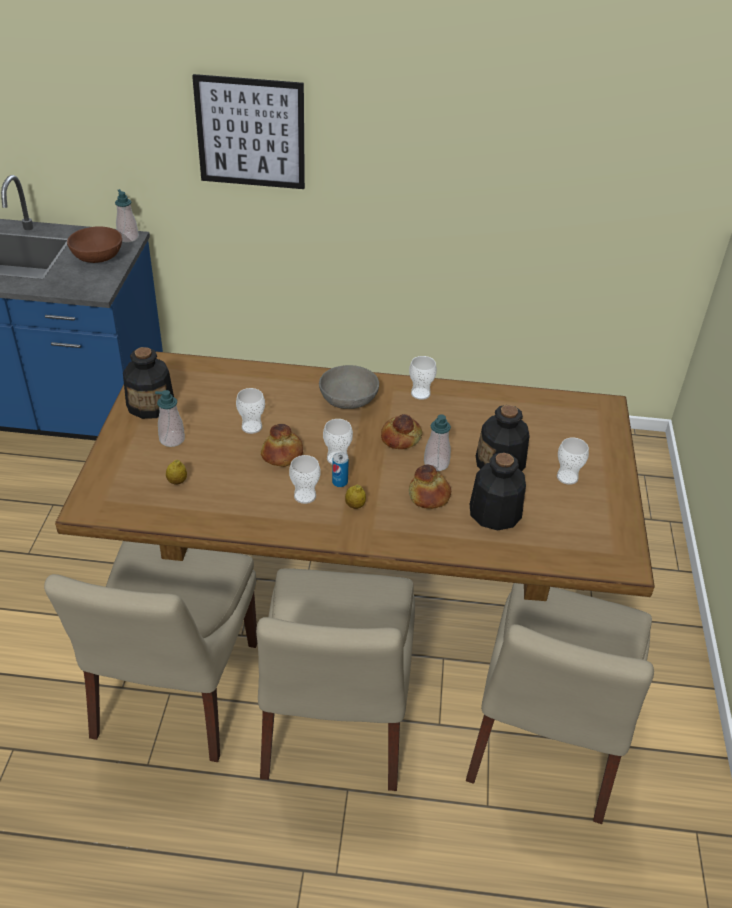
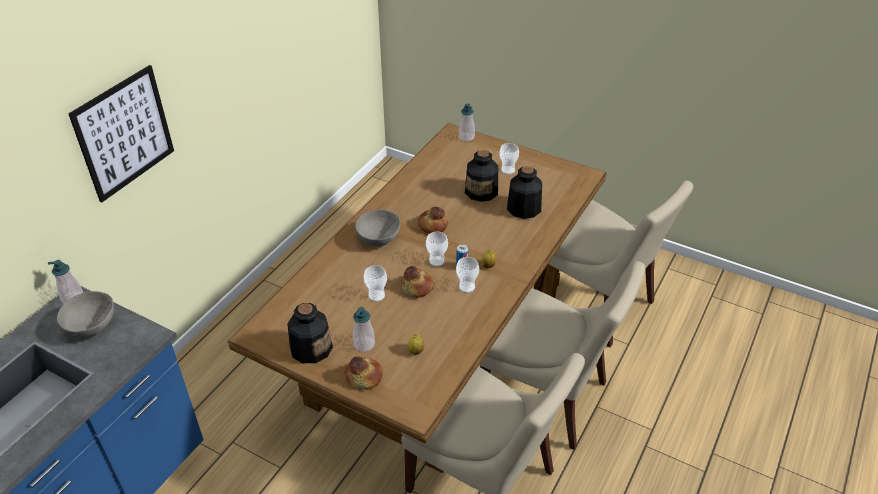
camera: 65 degrees left, 0 degrees up
(98, 258) = (92, 326): brown bowl -> grey bowl
(420, 393) = (391, 203): cup -> none
(429, 495) = (495, 230): bread -> bread (364, 376)
(436, 463) = (467, 218): soap dispenser -> soap dispenser (466, 137)

